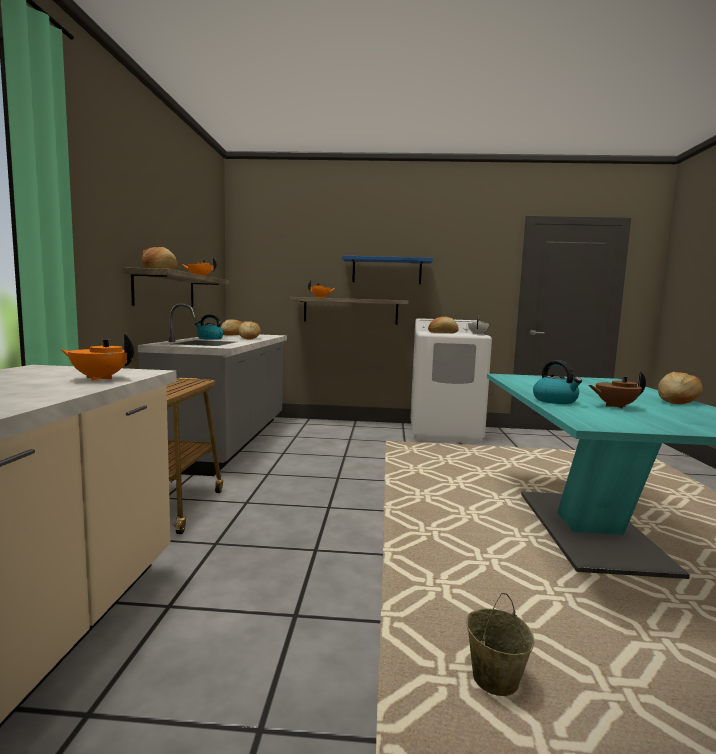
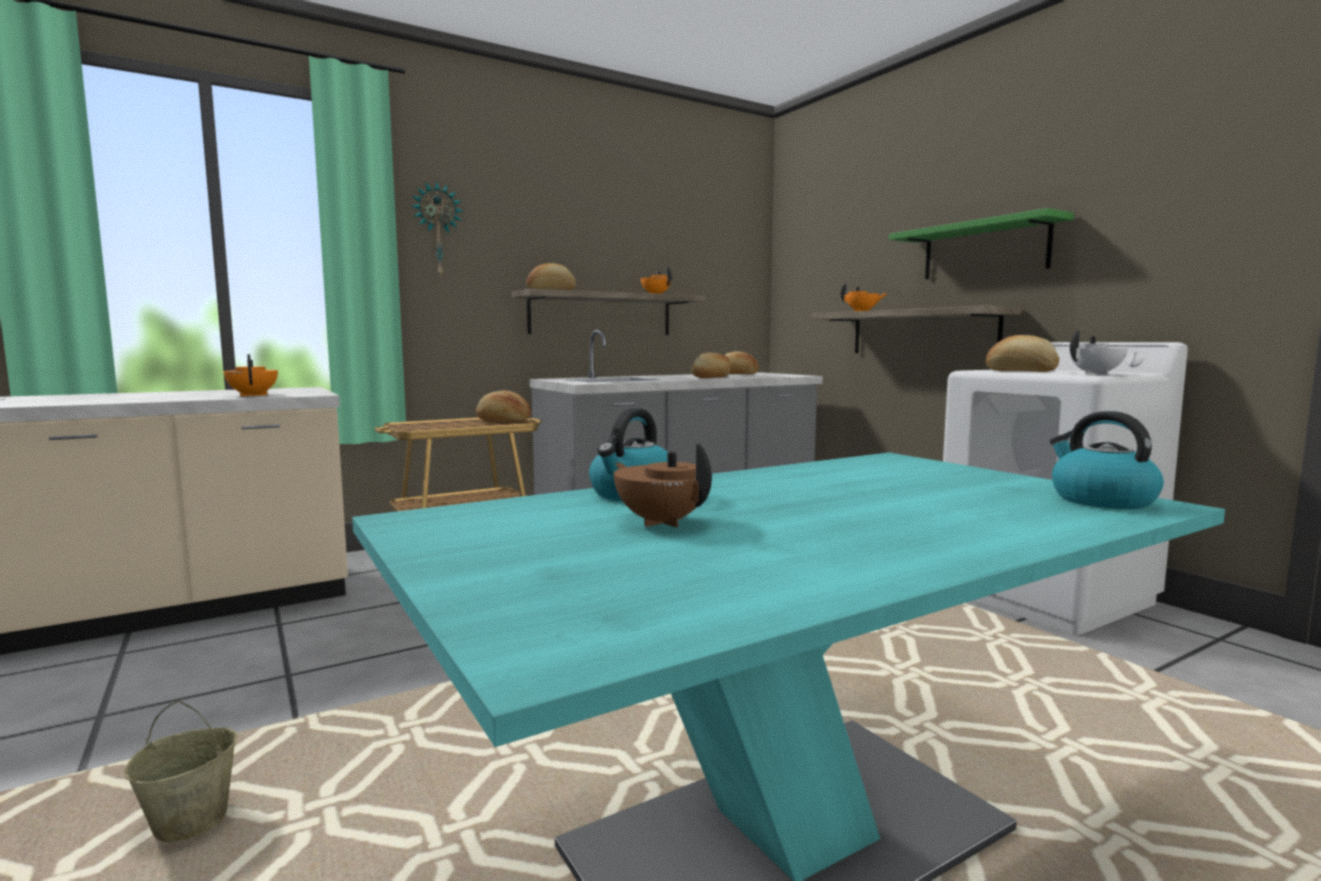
camera: 55 degrees right, 0 degrees up
(79, 202) = (437, 230): none -> wall clock
(209, 338) = (661, 376): kettle -> kettle (1100, 500)
(386, 271) = (984, 250): blue shelf -> green shelf
(676, 401) = (900, 558): bread -> bread (503, 420)

